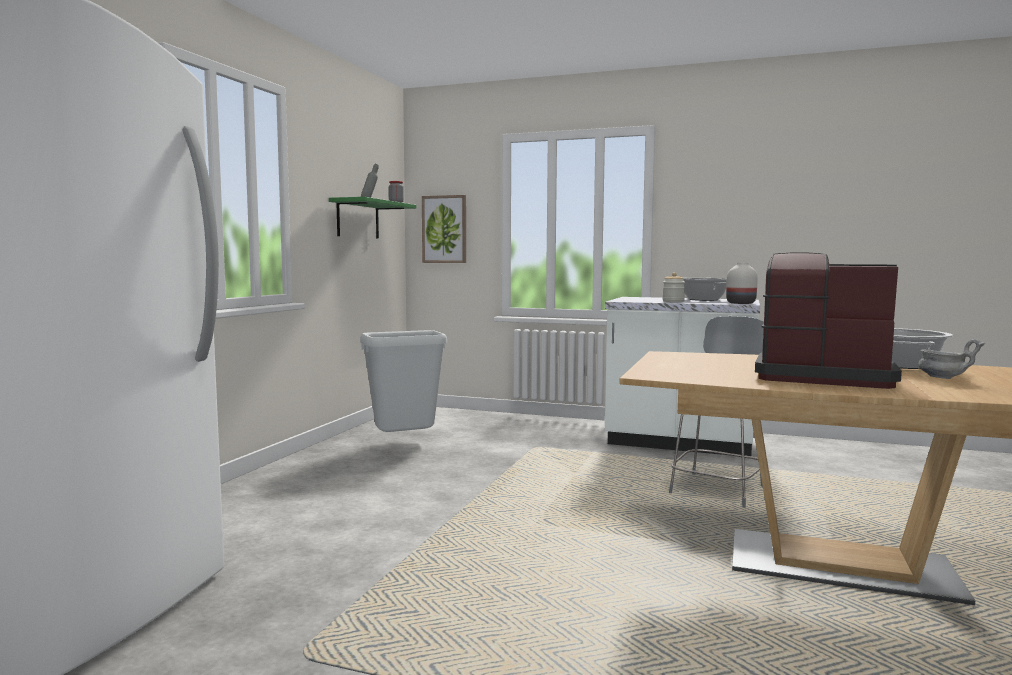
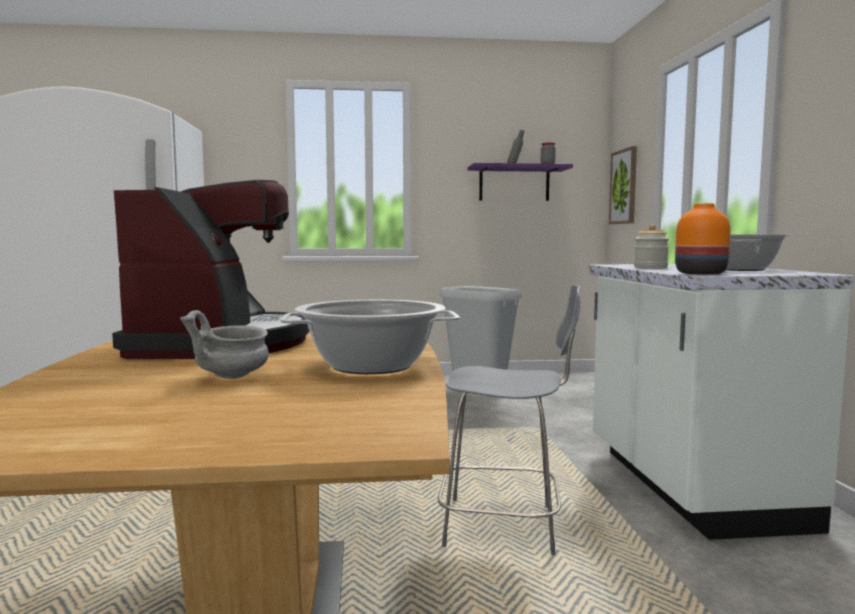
camera: 65 degrees right, 0 degrees up
(358, 219) = (514, 184): green shelf -> purple shelf
(741, 303) = (701, 273): white vase -> orange vase

